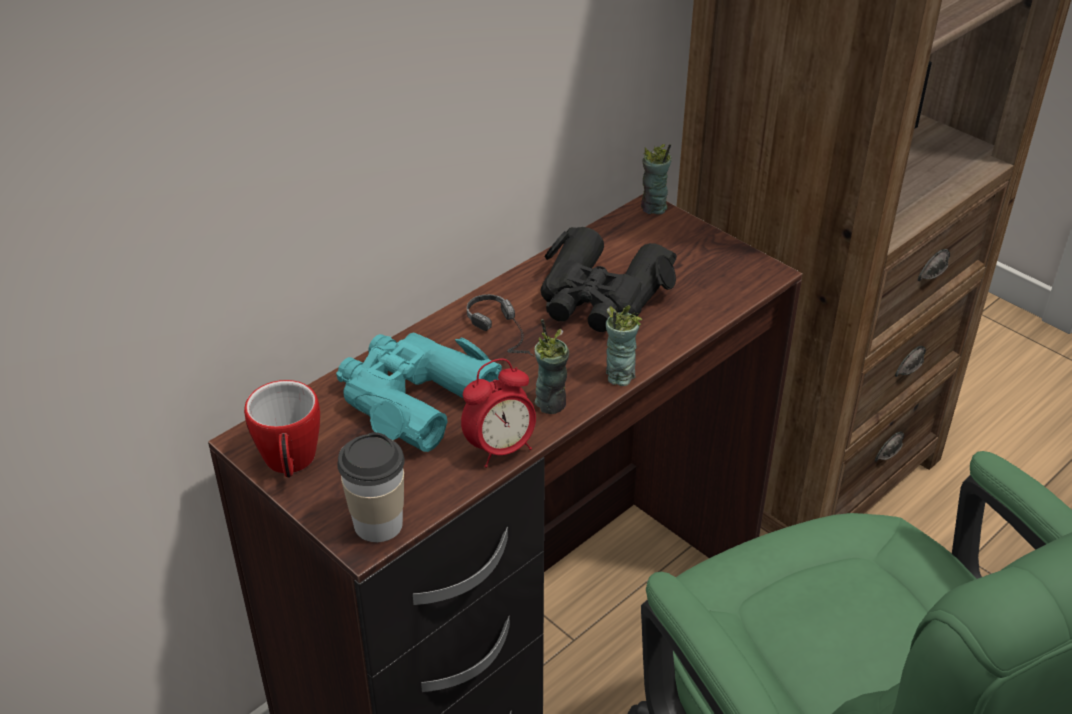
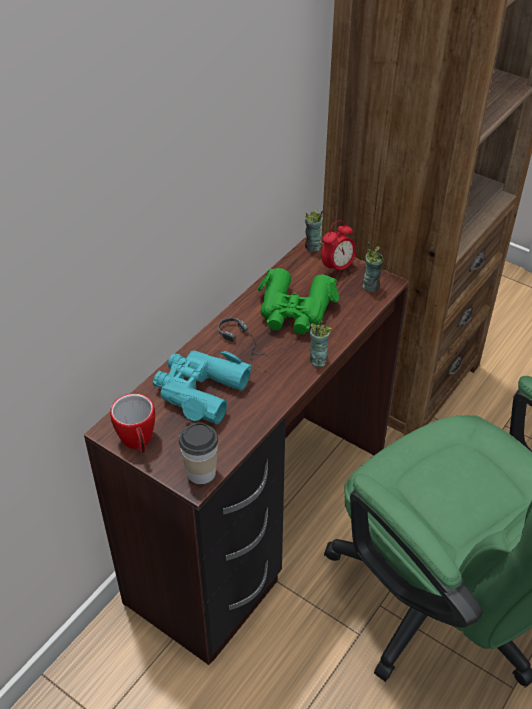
camera: 10 degrees left, 5 degrees up
(500, 449) = (260, 416): alarm clock -> alarm clock (337, 268)
(551, 403) = (282, 383): cup -> cup (371, 286)
(600, 297) = (295, 310): black binoculars -> green binoculars

